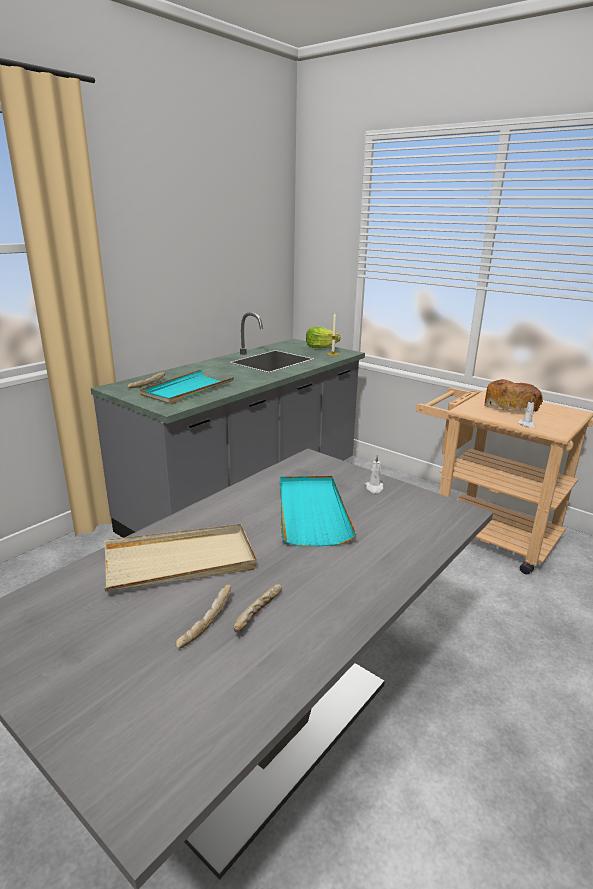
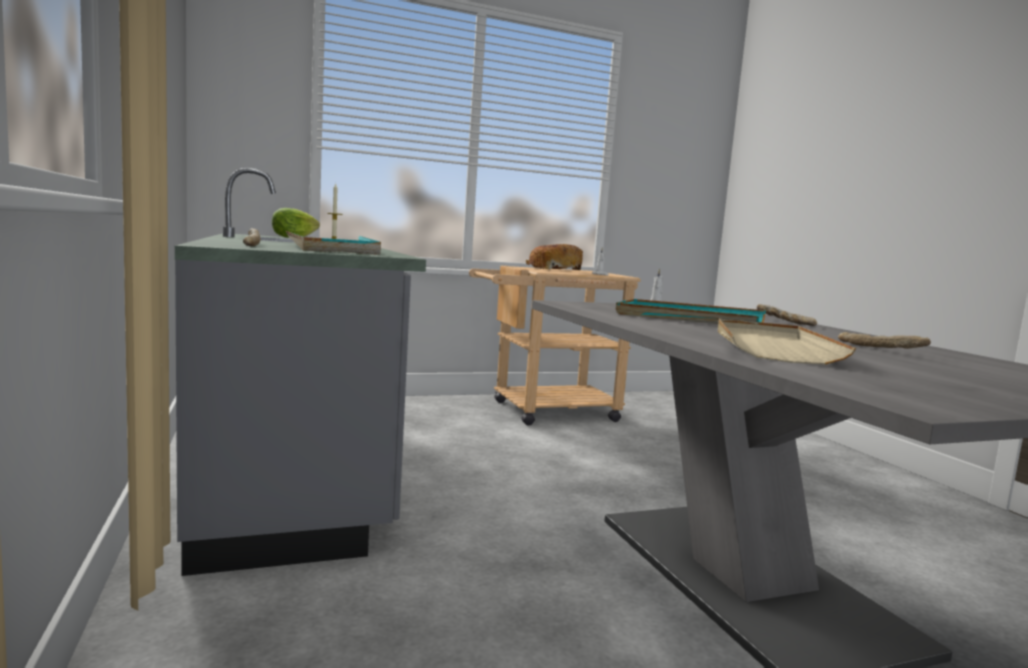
camera: 60 degrees left, 15 degrees down
(205, 622) = (895, 357): bread -> bread (784, 322)

